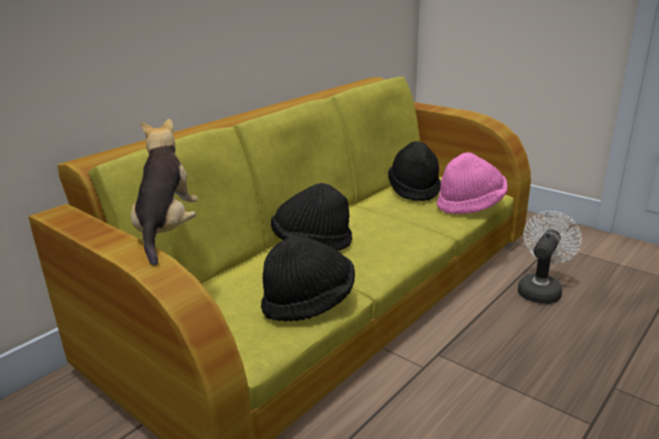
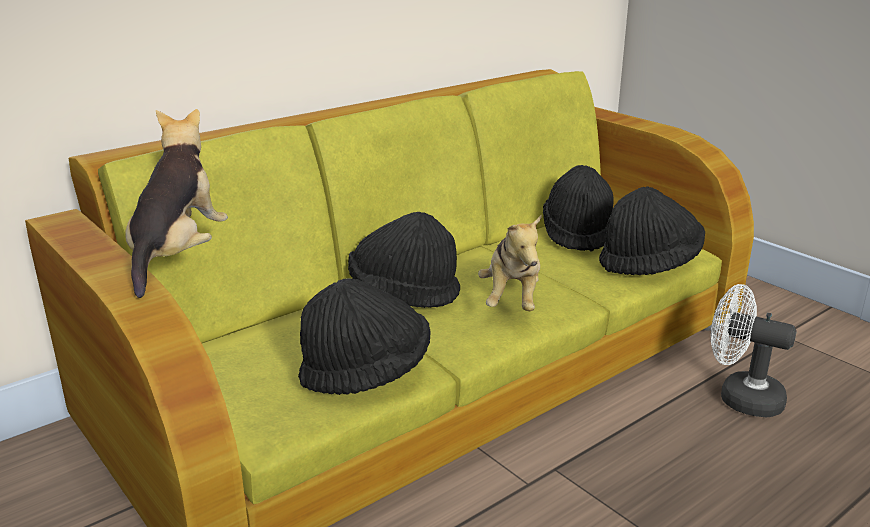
camera: 10 degrees right, 0 degrees up
(390, 239) = (512, 300): none -> plush toy
(470, 205) = (649, 264): pink hat -> black hat
(540, 289) = (740, 397): white fan -> white fan turned 105 degrees counterclockwise

